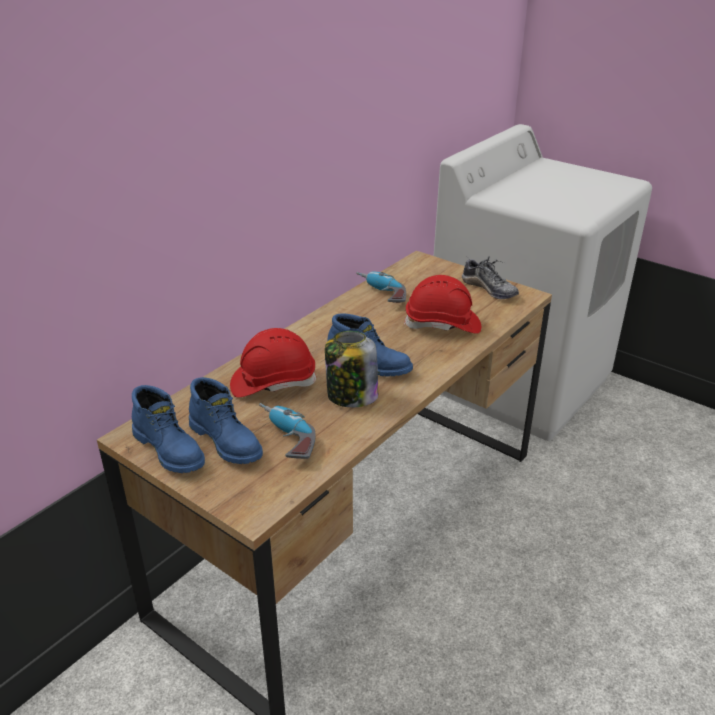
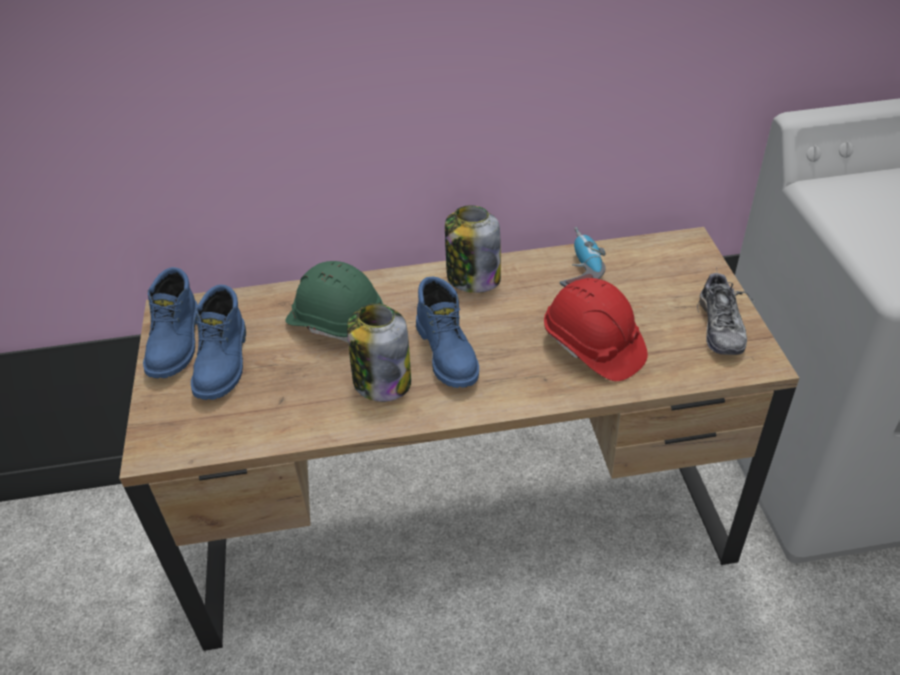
camera: 45 degrees right, 10 degrees up
(273, 382) = (336, 322): red hard hat -> green hard hat
(285, 439) = (268, 391): power drill -> none
(326, 323) = (472, 278): none -> jar

